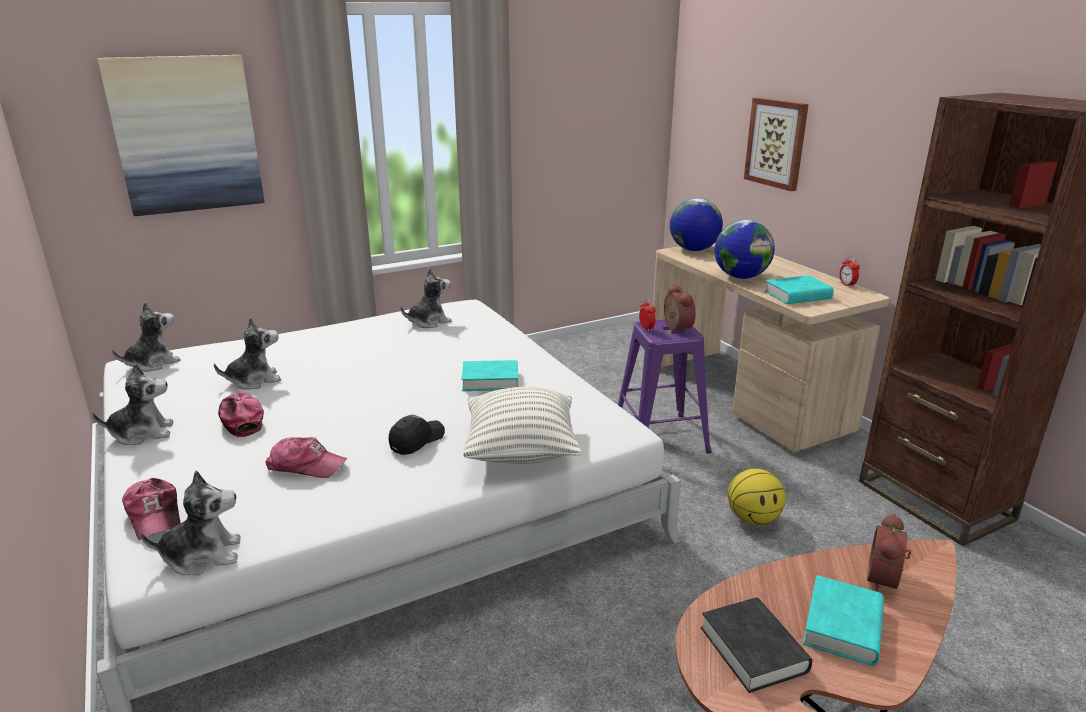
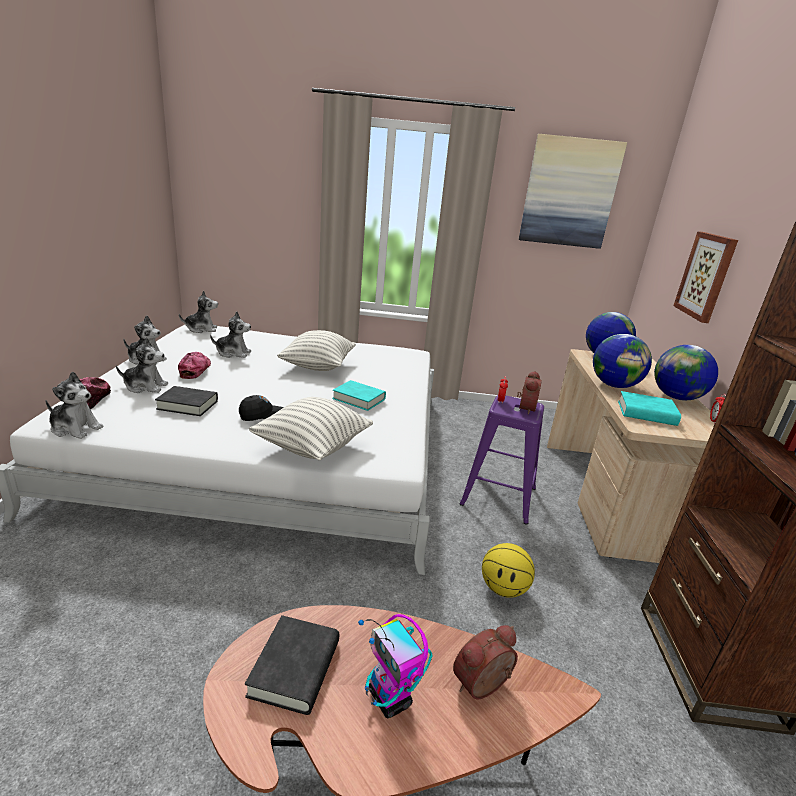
camera: 30 degrees right, 0 degrees up
(186, 135) = (261, 195): picture -> picture (569, 193)
(306, 466) = (187, 405): cap -> black book
(386, 360) = (318, 366): none -> pillow
(429, 322) = (375, 354): plush toy -> plush toy (145, 387)
(797, 272) = (676, 398): none -> globe
(843, 626) = (390, 699): turquoise book -> toy robot

